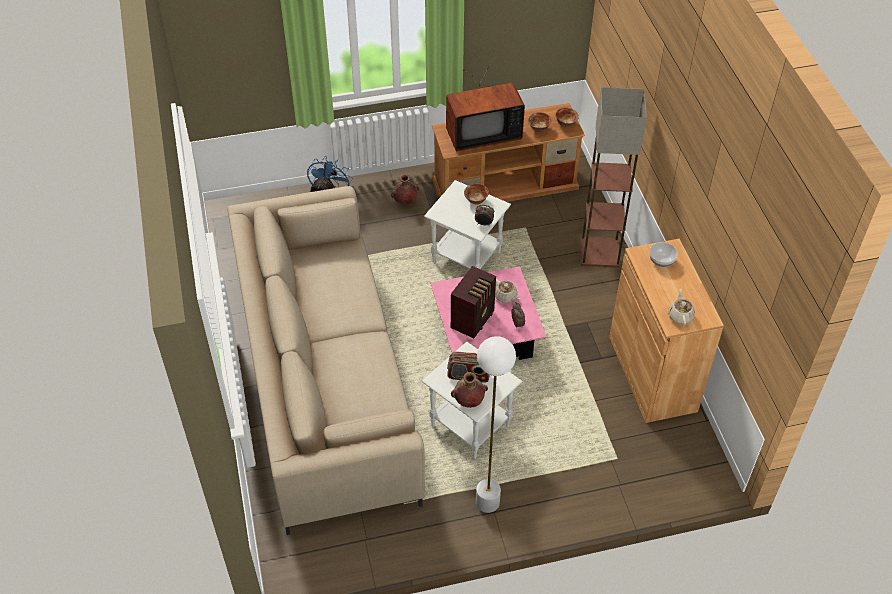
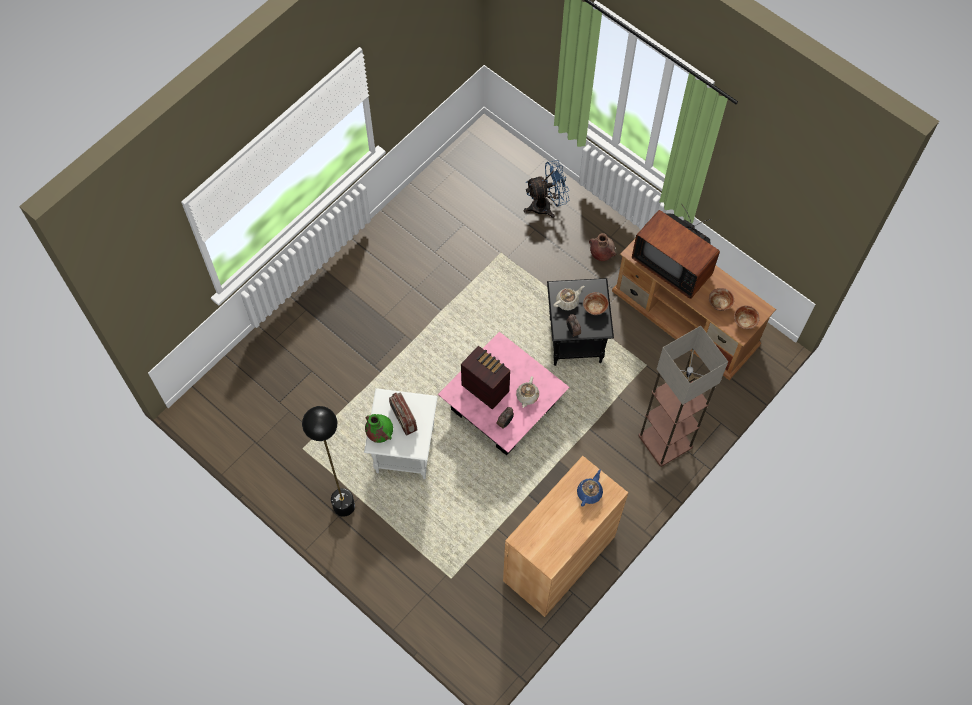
camera: 55 degrees right, 15 degrees up
(325, 380) = (374, 321): beige sofa -> none
(467, 258) = (575, 341): white side table -> black side table
(468, 400) = (379, 433): brown vase -> green vase
(473, 319) = (485, 387): radio -> radio turned 135 degrees counterclockwise
(487, 502) = (343, 506): white floor lamp -> black floor lamp
(662, 260) = (589, 492): bowl -> blue teapot
(680, 315) = (536, 539): beige teapot -> beige teapot (567, 301)

